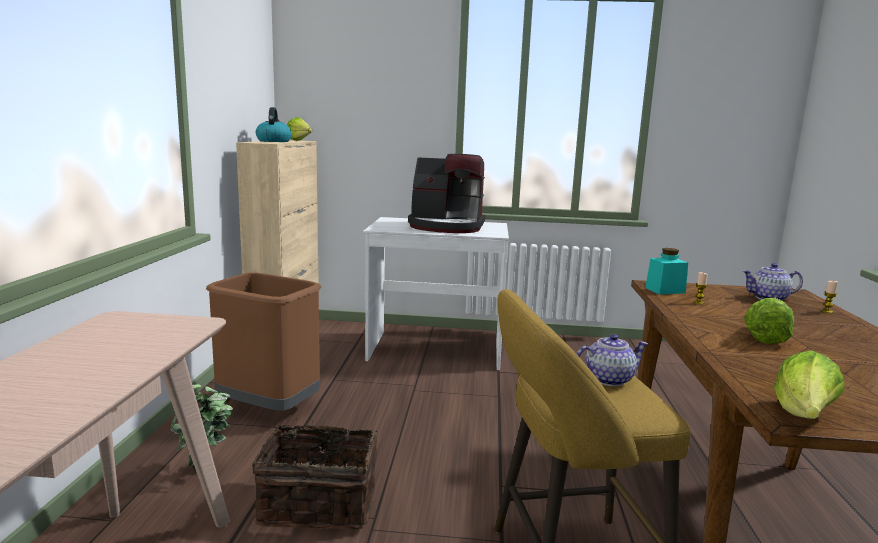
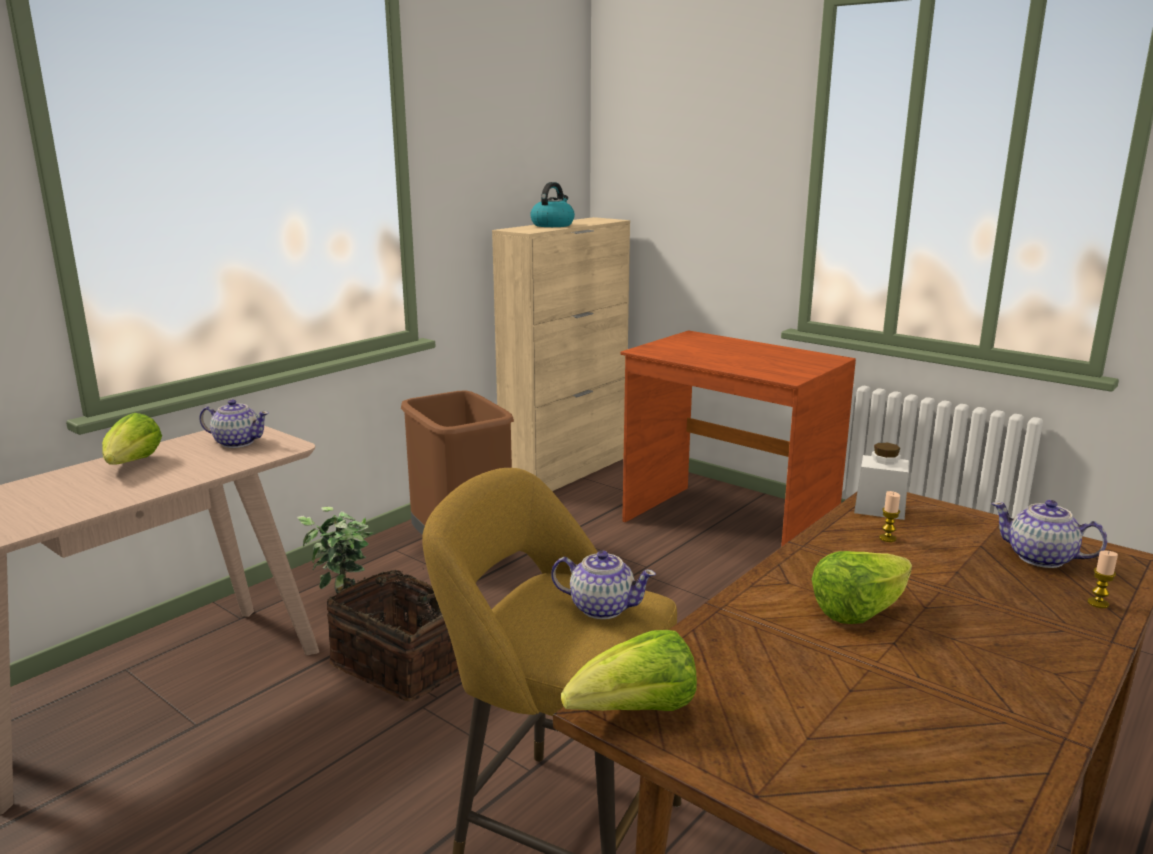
camera: 35 degrees right, 5 degrees up
(137, 328) = (237, 442): none -> teapot
(300, 141) = (598, 222): lettuce -> lettuce (132, 464)
(435, 350) = (726, 527): white desk -> brown desk
(446, 227) = (744, 356): coffee machine -> none
(665, 290) = (879, 509): turquoise jar -> white jar

